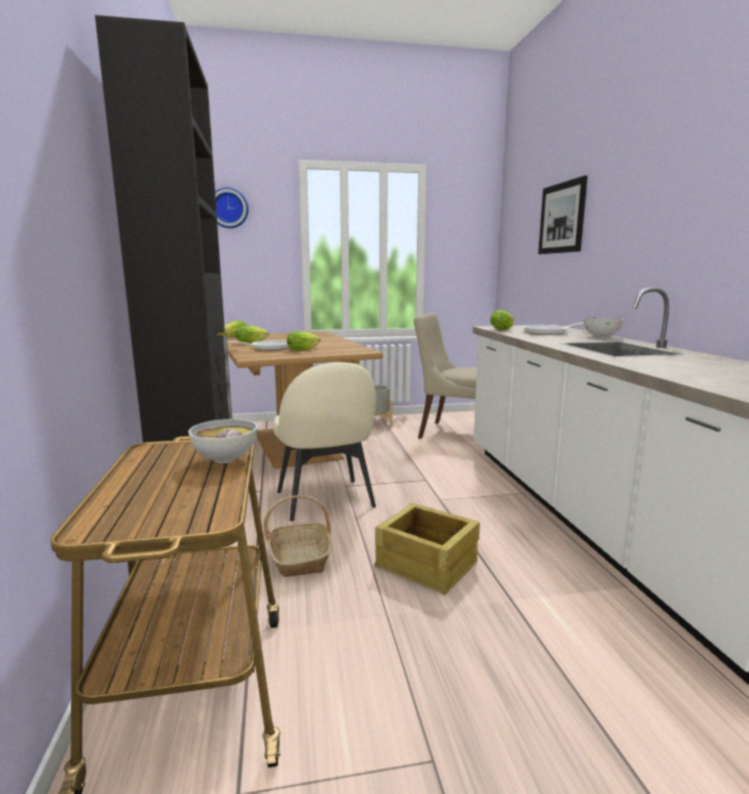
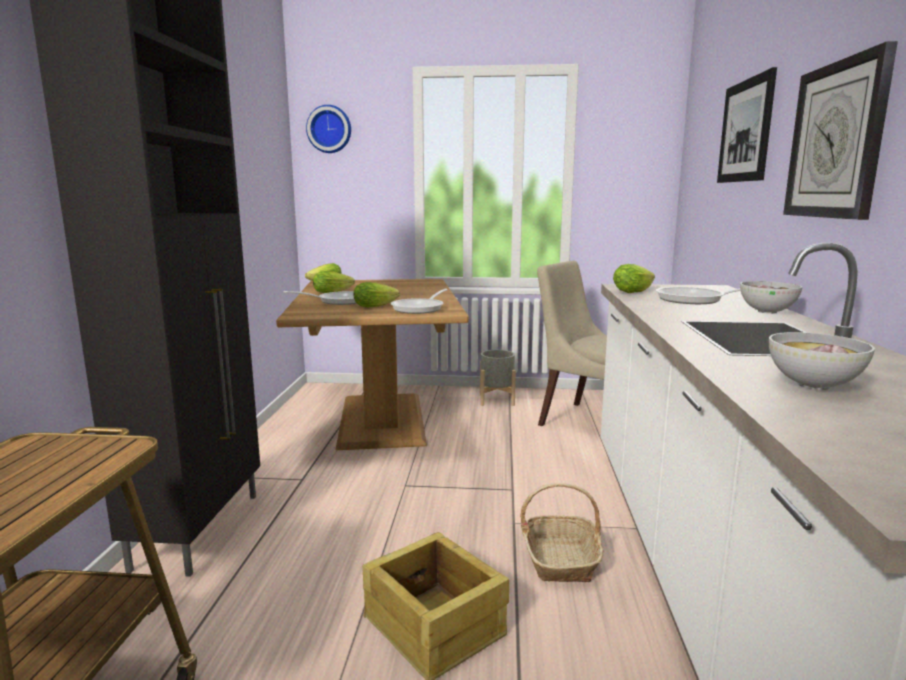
camera: 15 degrees right, 0 degrees up
(225, 459) = (78, 472): bowl -> bowl (812, 385)
(300, 558) = (284, 585): basket -> basket (560, 558)
(325, 500) = (367, 504): beige chair -> none
(341, 350) = (420, 308): none -> frying pan
(640, 225) = (836, 141): none -> wall clock

